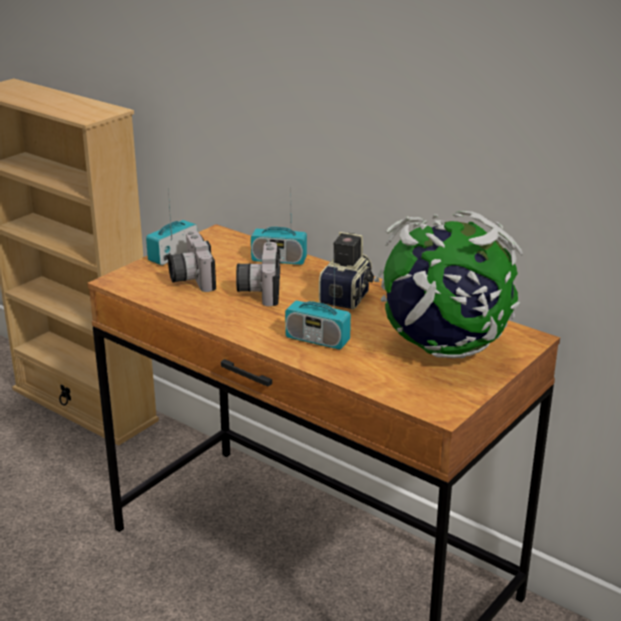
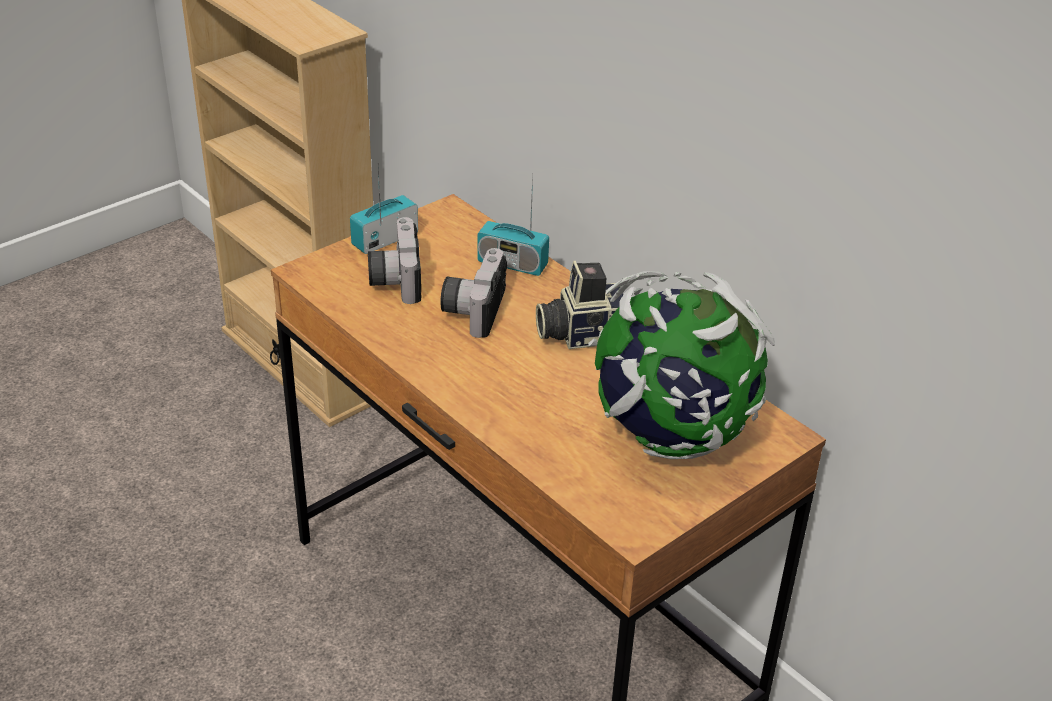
camera: 10 degrees right, 10 degrees up
(317, 340) = (518, 399): radio -> none
(349, 295) = (581, 333): camera -> camera turned 135 degrees counterclockwise

